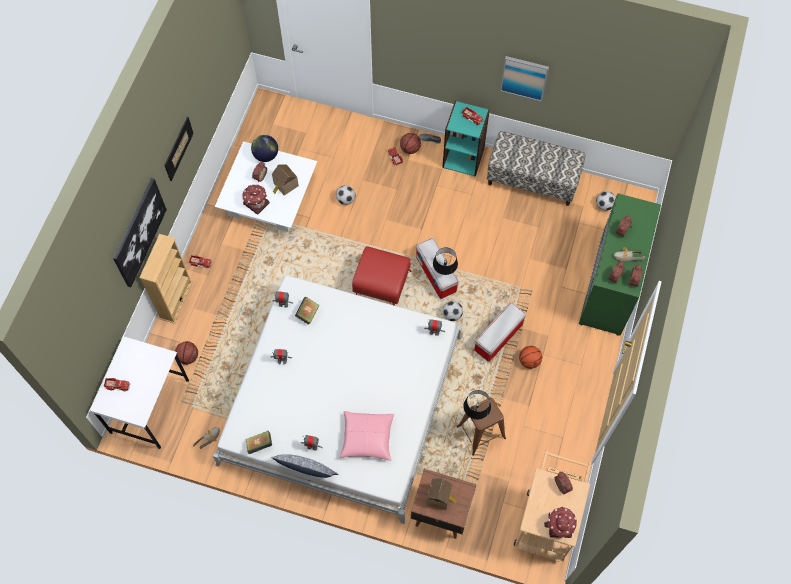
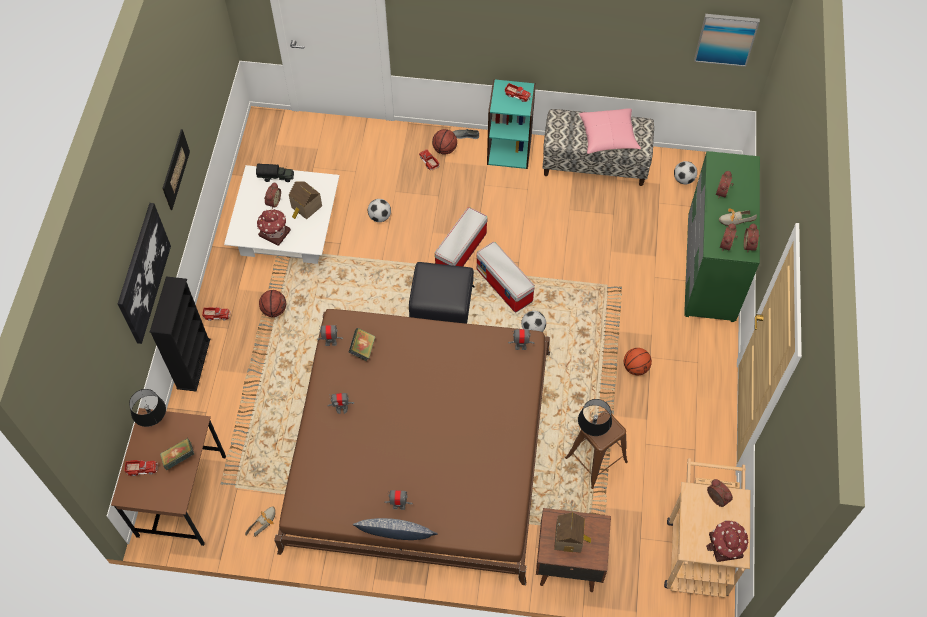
camera: 10 degrees left, 5 degrees down
(149, 406) = (181, 495): white desk -> brown desk
(176, 300) = (193, 364): beige bookcase -> black bookcase
(188, 357) = (220, 428): basketball -> basketball (274, 310)
(259, 444) = (332, 514): book -> book (179, 458)
(266, 155) = (276, 177): globe -> toy truck
(342, 399) = (420, 448): white bed -> brown bed
(367, 438) = (464, 484): pink pillow -> pink pillow (608, 136)
(381, 284) = (441, 307): red ottoman -> black ottoman
(444, 273) = (516, 280): black table lamp -> black table lamp (155, 424)
(498, 338) = (593, 347): storage box -> storage box (461, 252)
(524, 77) = (575, 33): picture -> picture (726, 39)

